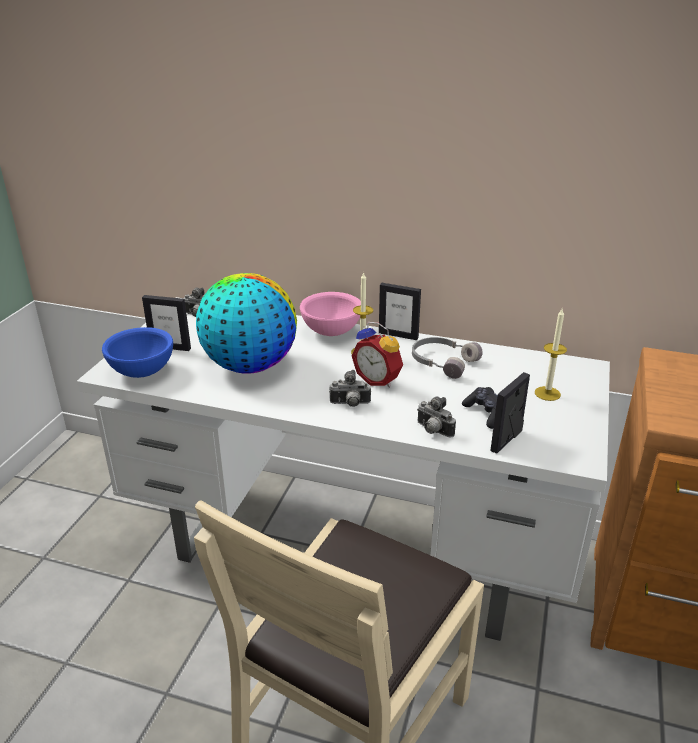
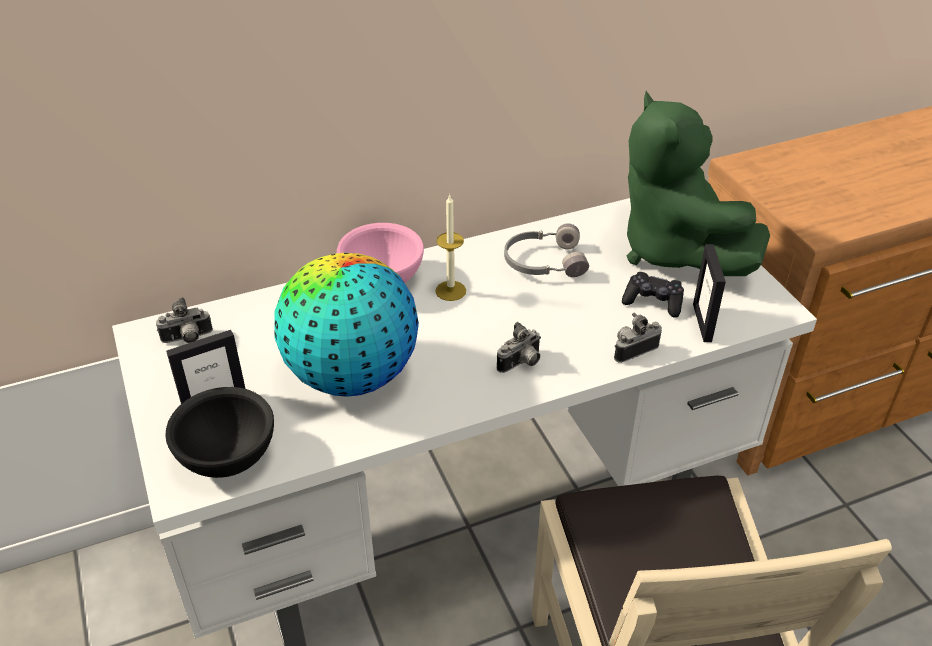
camera: 40 degrees left, 10 degrees up
(142, 371) = (226, 457): blue bowl -> black bowl
(379, 380) = (511, 317): alarm clock -> none
(398, 335) = (459, 249): picture frame -> none
(433, 431) = (633, 349): camera -> camera turned 150 degrees clockwise
(547, 393) = (674, 250): candle -> green plush toy

